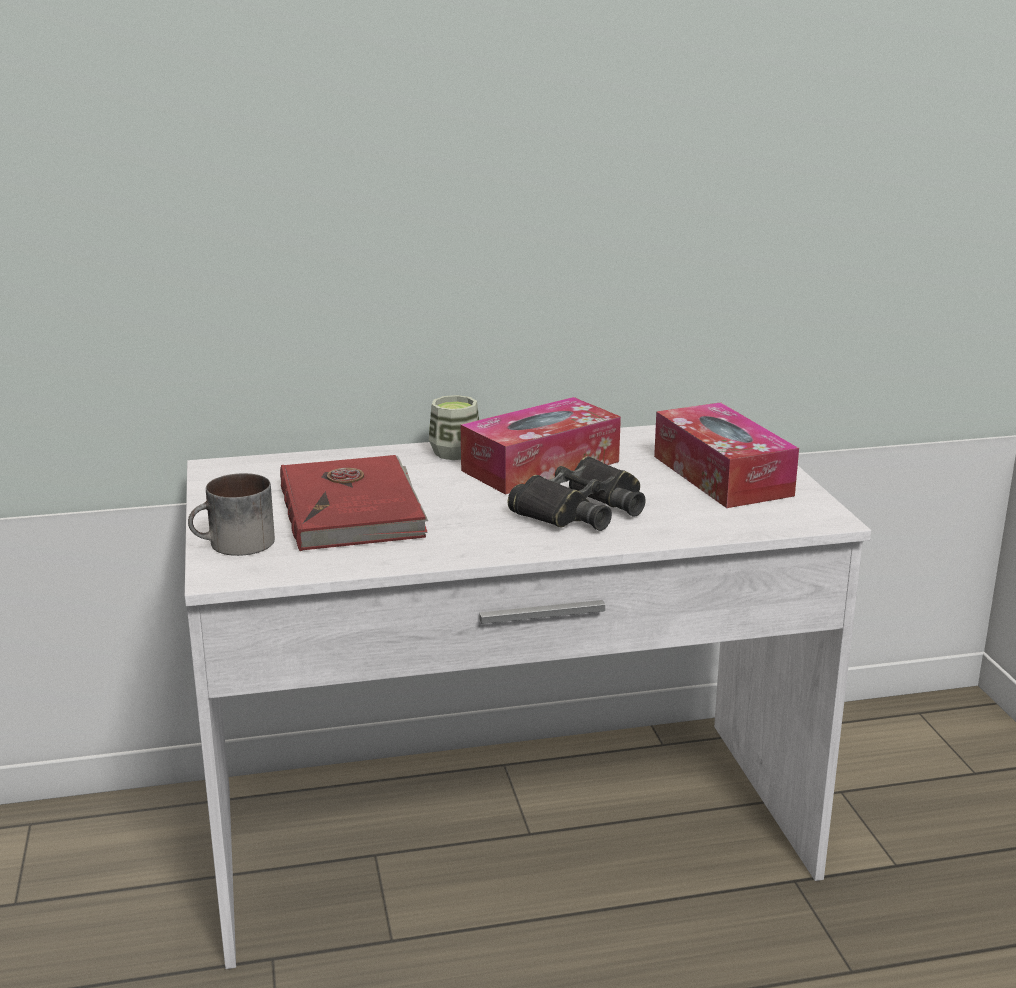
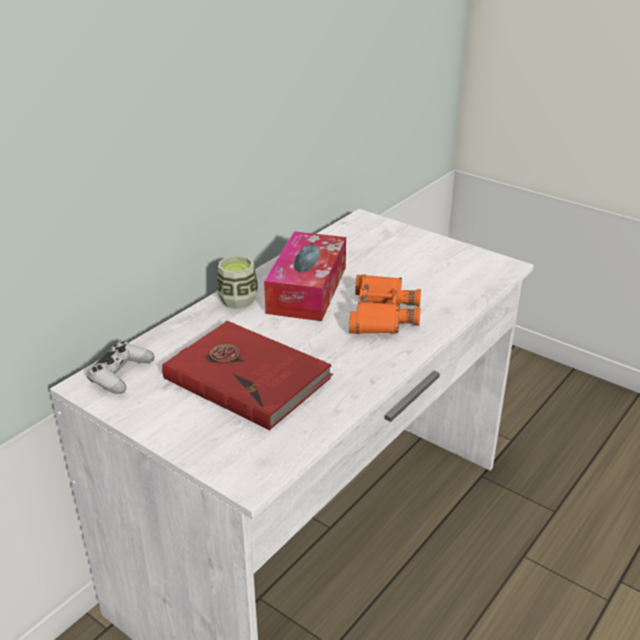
camera: 40 degrees left, 10 degrees up
(235, 545) = (217, 448): mug -> none
(254, 470) = (121, 374): none -> white game controller
(581, 509) = (381, 313): black binoculars -> orange binoculars
(721, 475) = (413, 256): tissue box -> none

